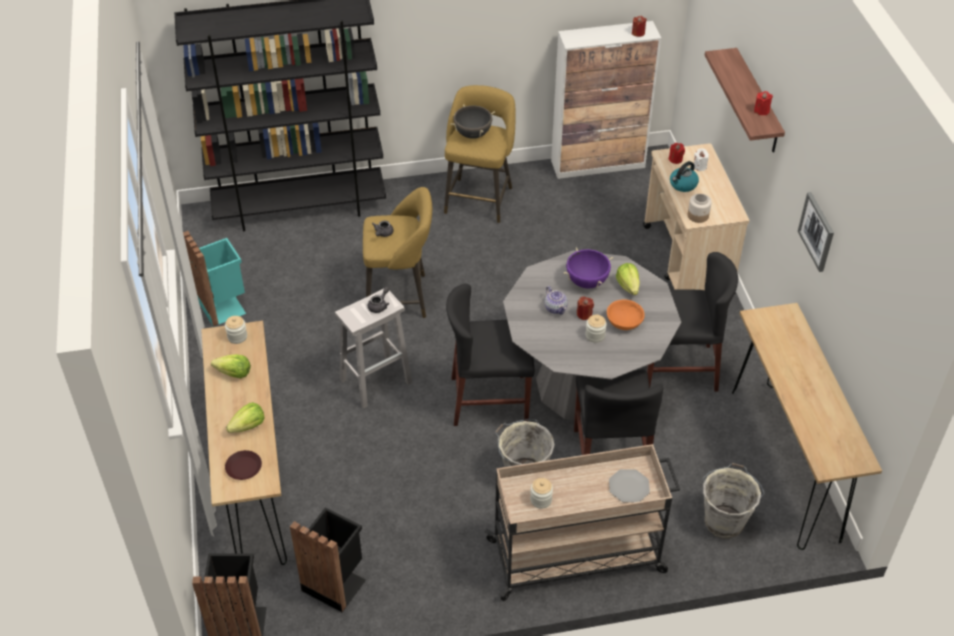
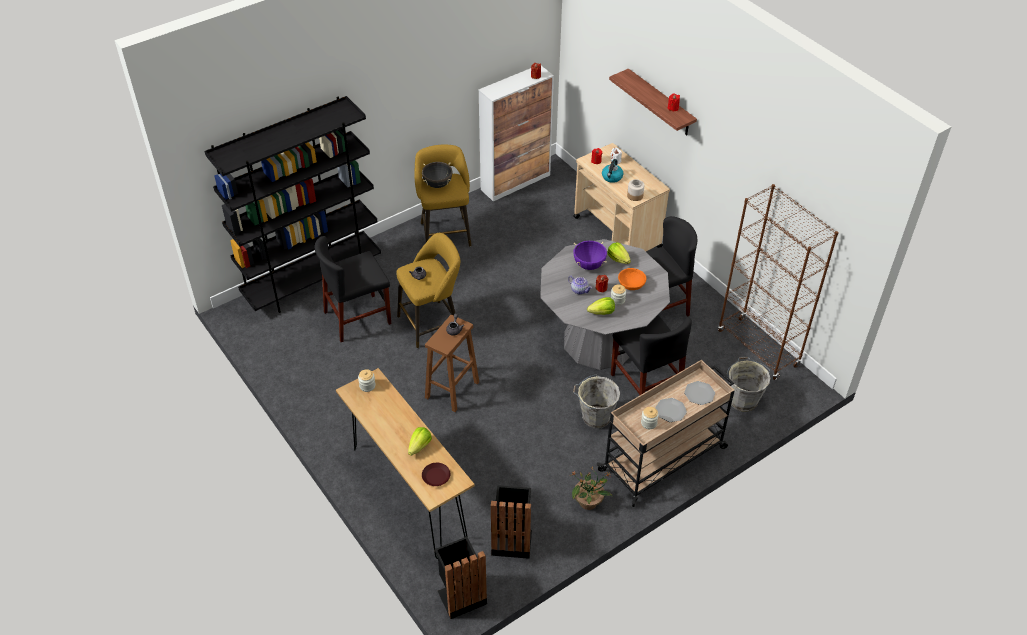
camera: 25 degrees left, 0 degrees up
(224, 306) = (300, 374): turquoise trash can -> none
(233, 373) = (383, 413): lettuce -> lettuce (602, 313)
(377, 381) = (452, 389): white stool -> brown stool
(452, 573) = (588, 502): none -> potted plant
(489, 399) = (541, 374): black chair -> black chair (357, 318)
(578, 494) = (670, 410): none -> plate
(784, 463) = (758, 348): brown console table -> brown bookcase
(817, 231) = (746, 180): picture -> none

